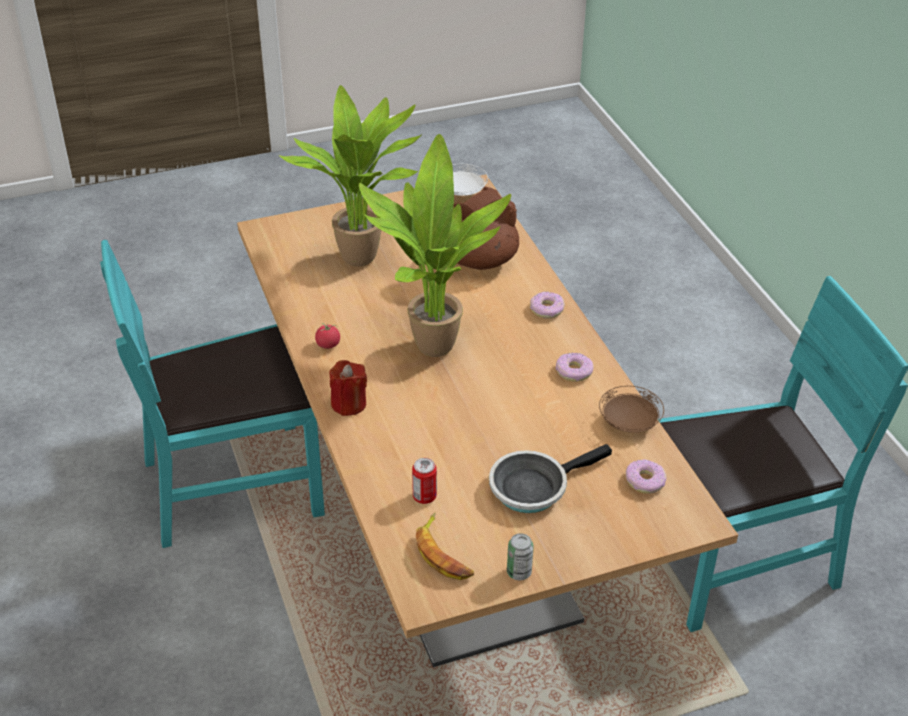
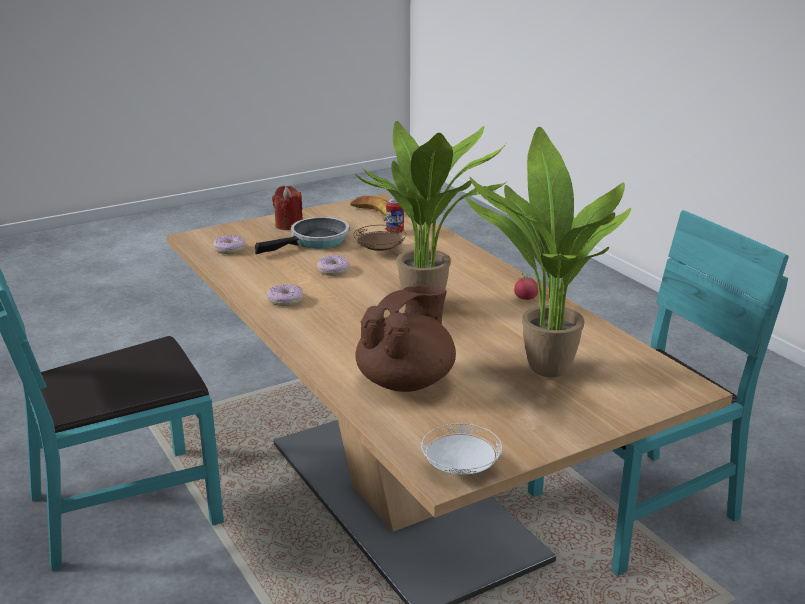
camera: 170 degrees right, 15 degrees down
(348, 404) = (479, 266): red candle -> red candle (289, 225)
(519, 572) = (321, 211): can -> none
(546, 309) = (316, 343): donut -> donut (333, 270)
(629, 422) = (237, 276): brown plate -> brown plate (380, 250)

